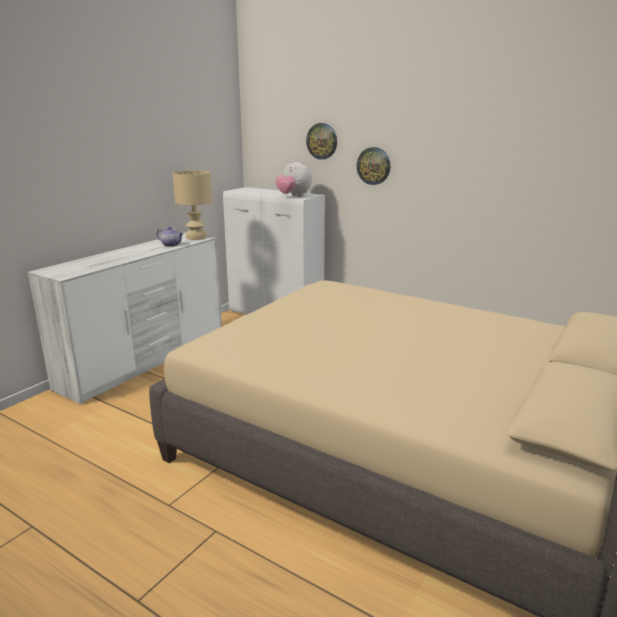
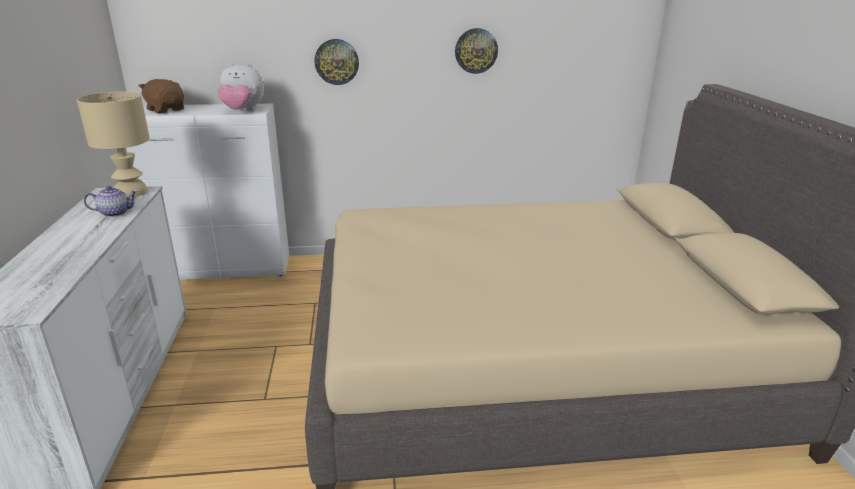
camera: 40 degrees left, 5 degrees up
(254, 190) = (166, 110): none -> brown plush toy
(322, 141) = (258, 34): wall clock -> wall clock (476, 51)

